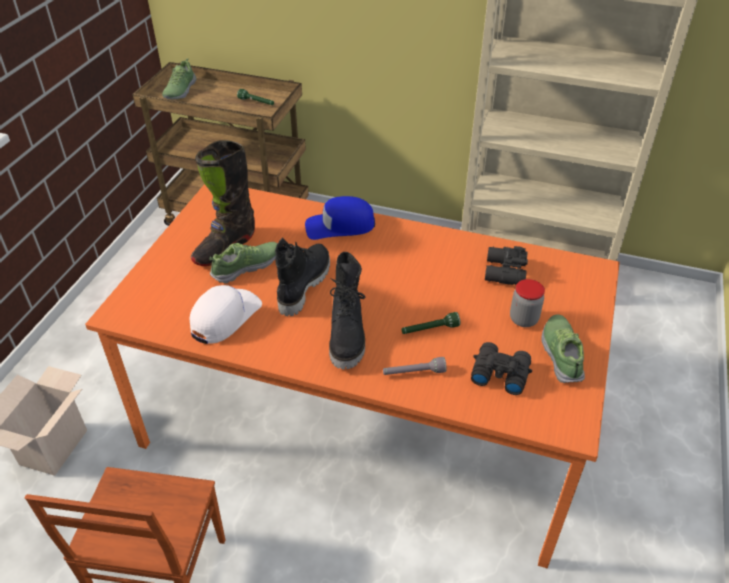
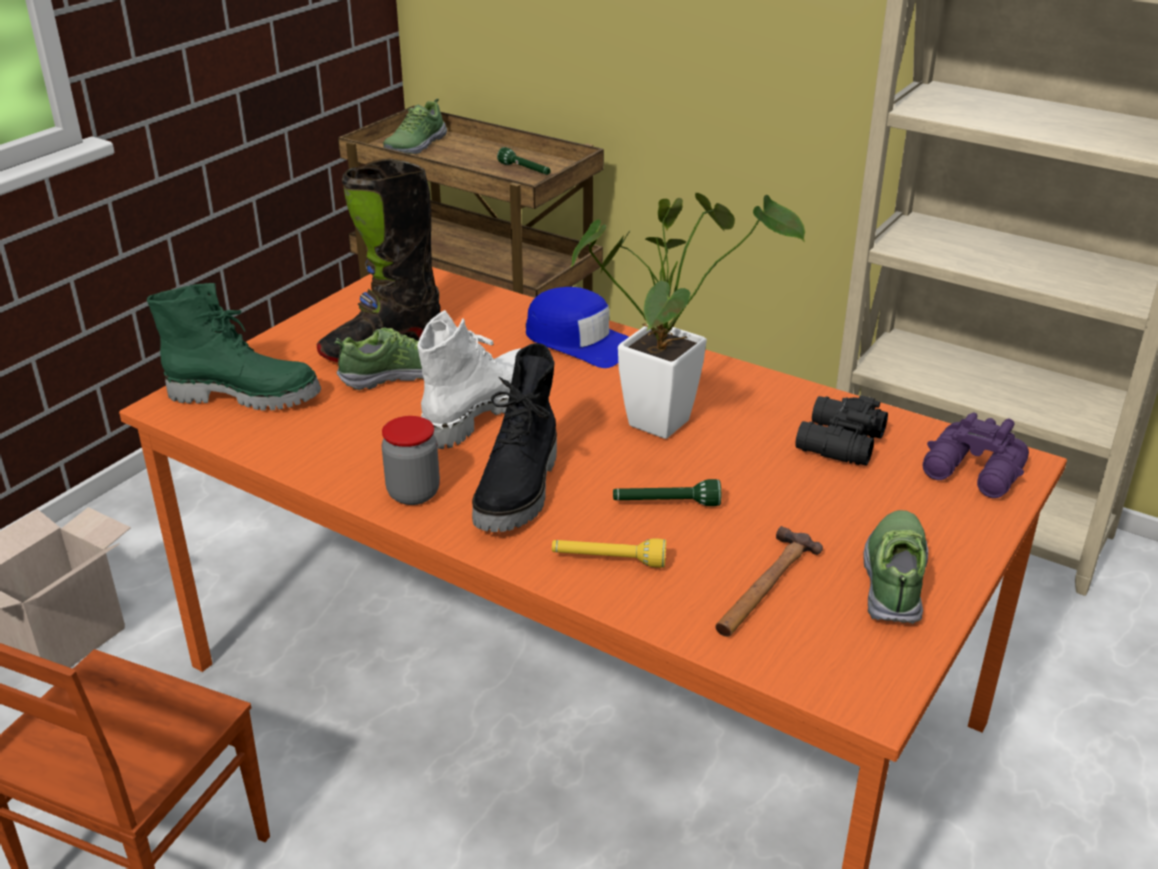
camera: 15 degrees right, 10 degrees down
(159, 298) = (245, 395): none -> green boot
(225, 317) = (334, 434): white cap -> none
(303, 285) = (480, 410): black boot -> white boot
(340, 226) = (580, 341): blue cap -> blue cap turned 150 degrees counterclockwise
(408, 271) = (667, 417): none -> potted plant
(413, 373) = (608, 561): grey flashlight -> yellow flashlight
(499, 373) = (763, 586): black binoculars -> hammer
(523, 319) = (844, 516): jar -> jar (413, 493)
(578, 280) = (974, 473): none -> purple binoculars

